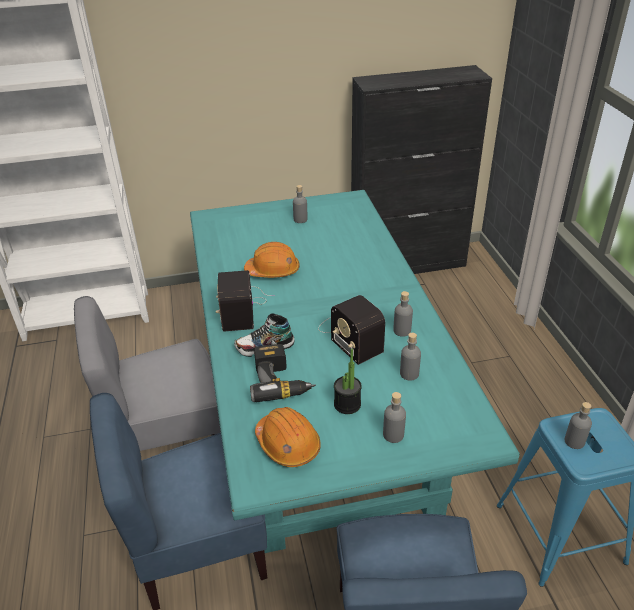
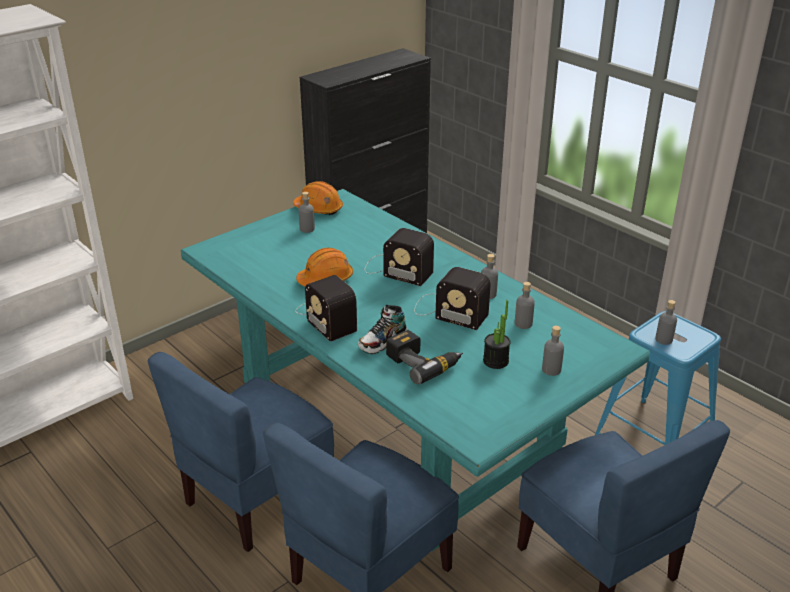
camera: 30 degrees left, 5 degrees down
(169, 441) = (257, 498): grey chair -> blue chair
(288, 444) = (476, 405): orange hard hat -> orange hard hat (319, 209)
(340, 279) = (396, 269): none -> radio

